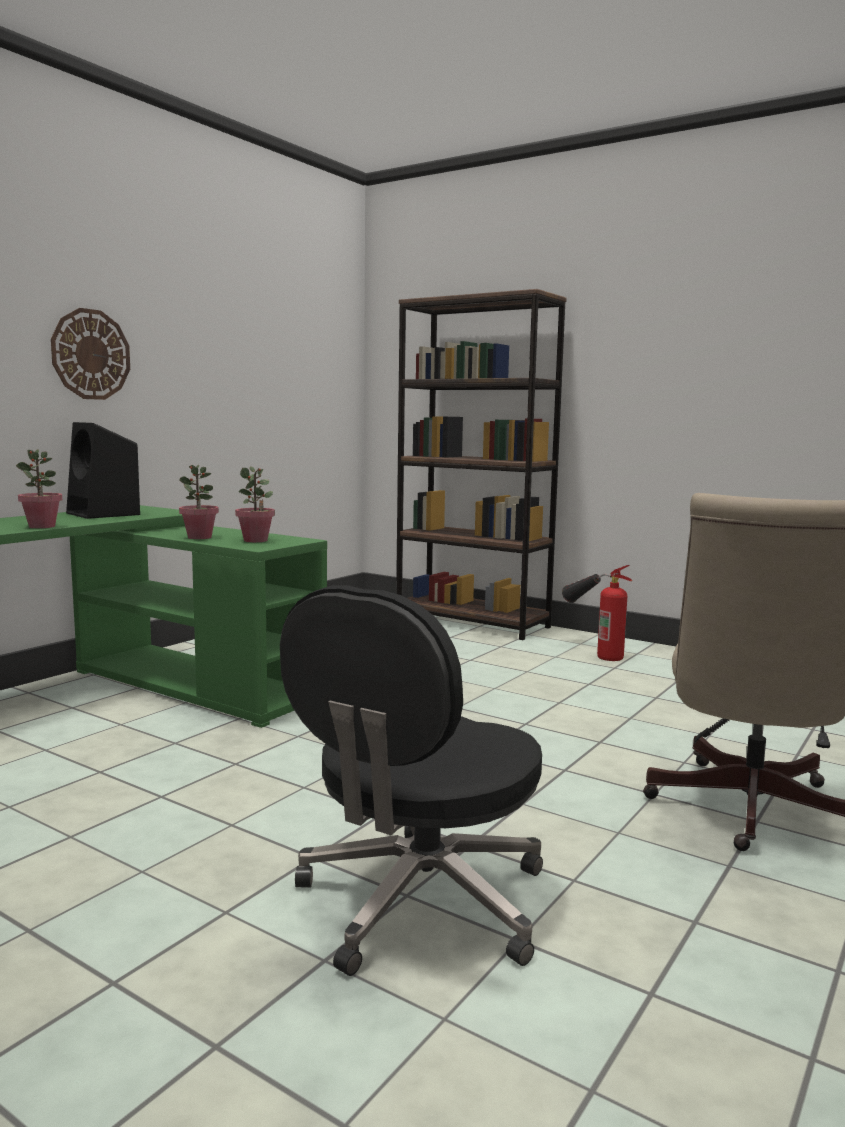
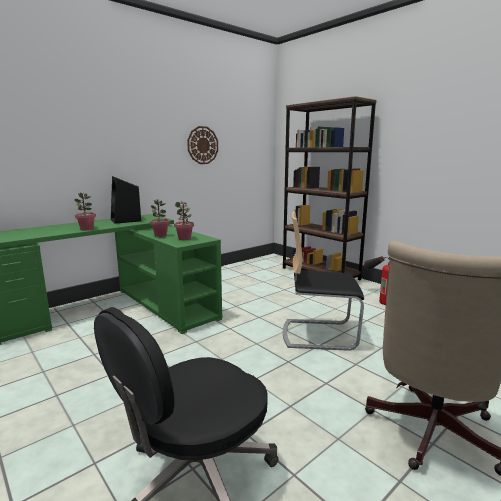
camera: 15 degrees right, 5 degrees up
(91, 354) = (123, 142): wall clock -> wall clock (202, 145)
(518, 708) = (319, 334): none -> chair

